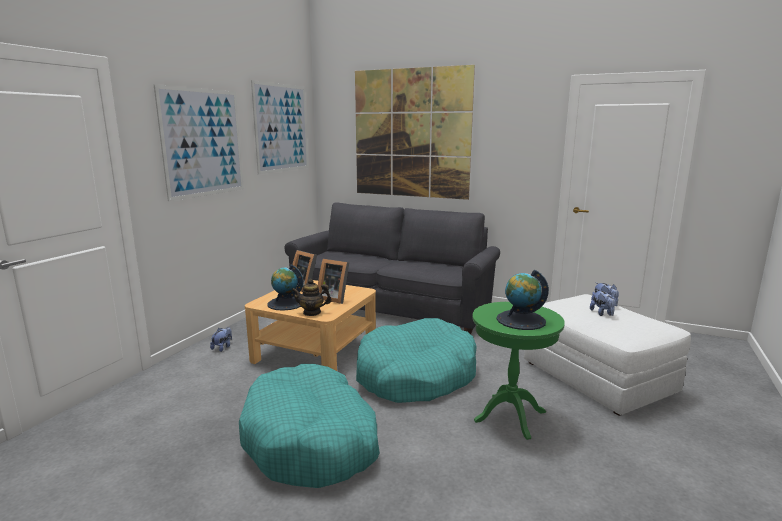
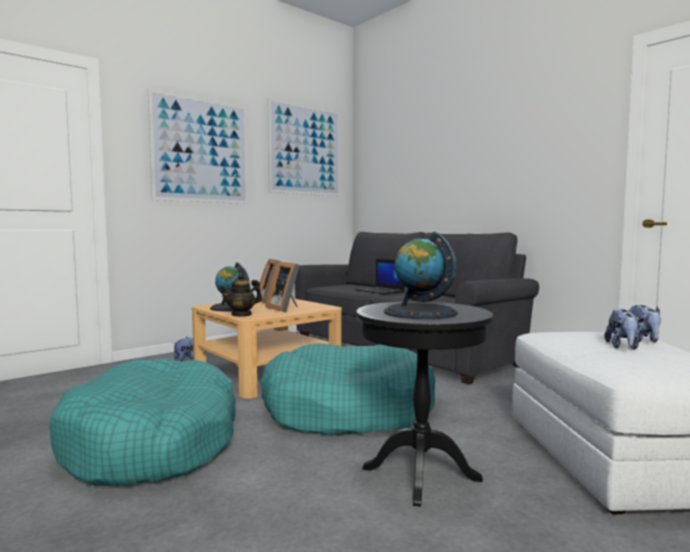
camera: 25 degrees right, 10 degrees down
(312, 312) = (242, 314): teapot -> teapot turned 60 degrees counterclockwise
(374, 261) = (380, 291): none -> laptop
(411, 134) = (441, 148): picture -> none
(510, 416) = (421, 474): green side table -> black side table

